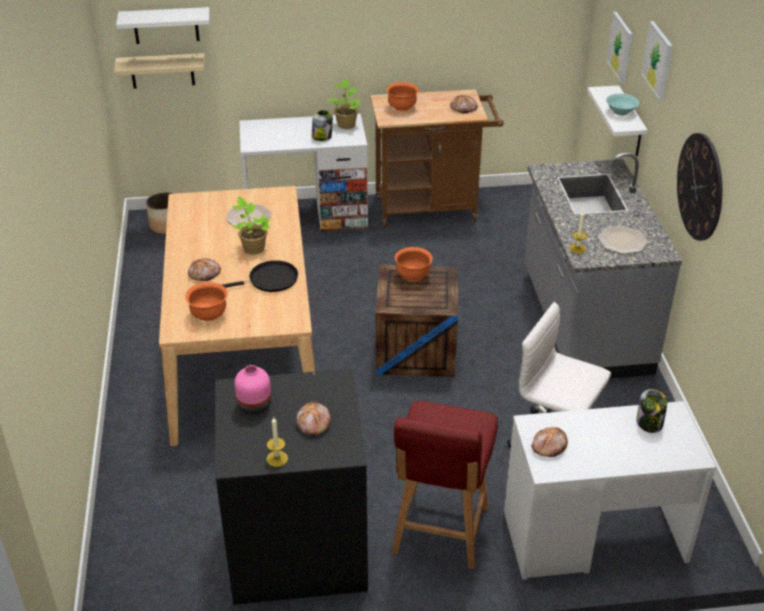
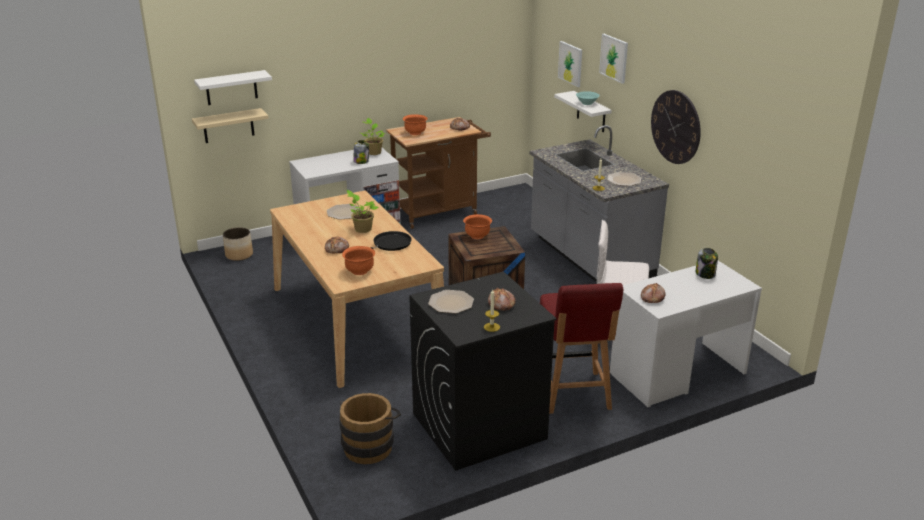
camera: 20 degrees left, 10 degrees down
(159, 538) = (370, 445): none -> brown bucket
(255, 405) = (451, 302): pink vase -> plate

